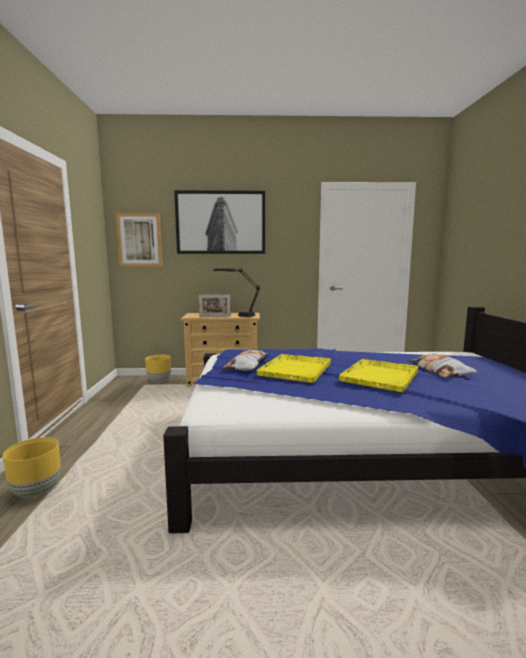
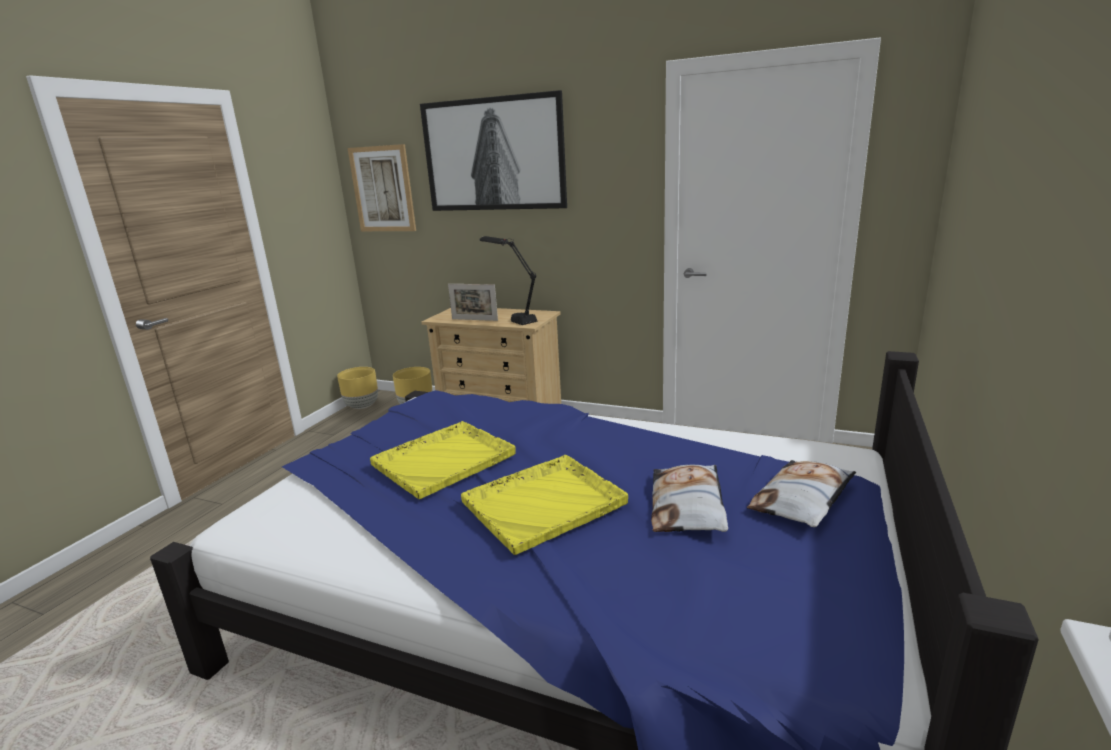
camera: 25 degrees right, 10 degrees up
(37, 491) = (135, 566): yellow planter -> yellow planter (362, 406)
(247, 366) = (399, 438): pillow -> pillow (803, 500)

